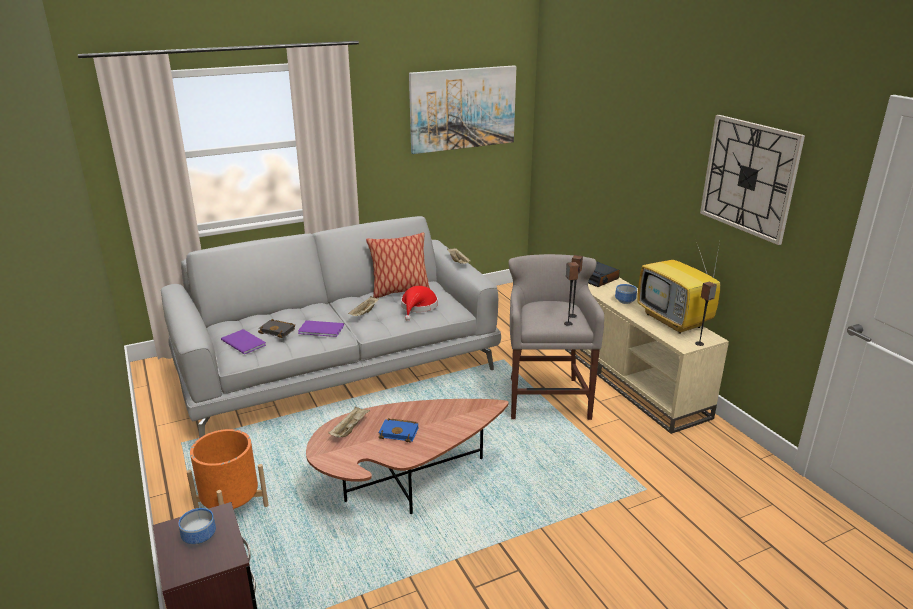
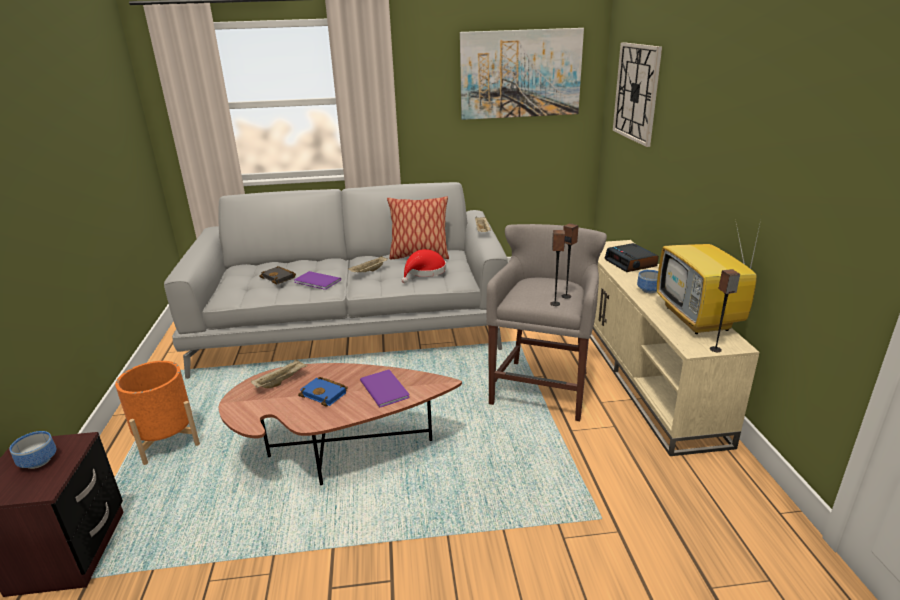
camera: 20 degrees right, 0 degrees up
(244, 342) = (241, 283): purple book -> purple book (385, 388)
(749, 177) = (802, 131): wall clock -> wall clock (636, 92)

